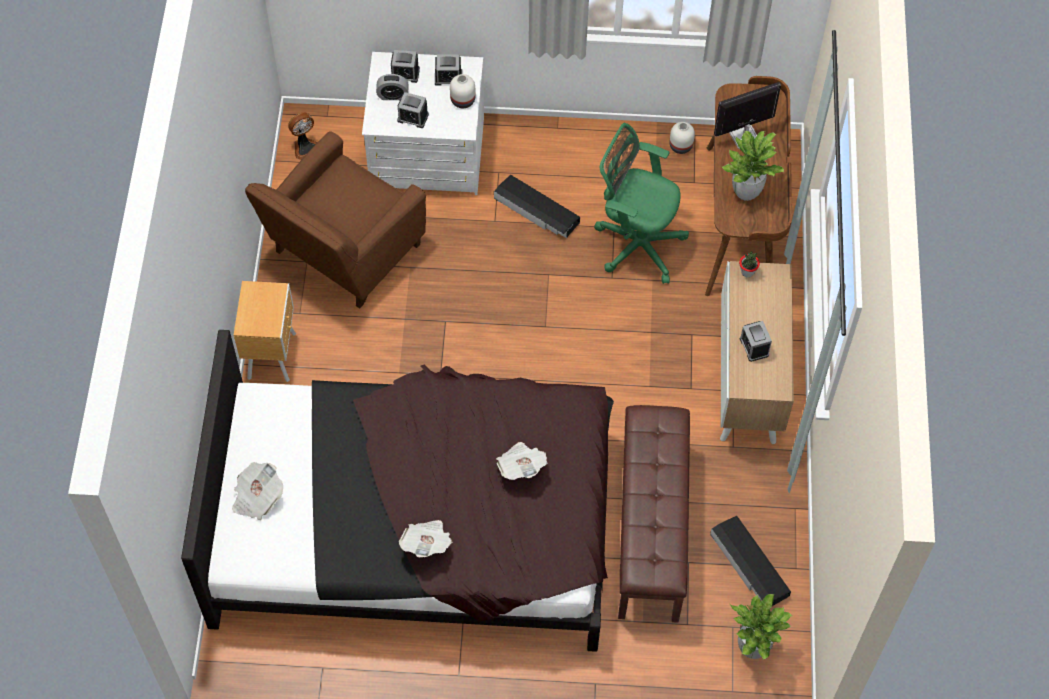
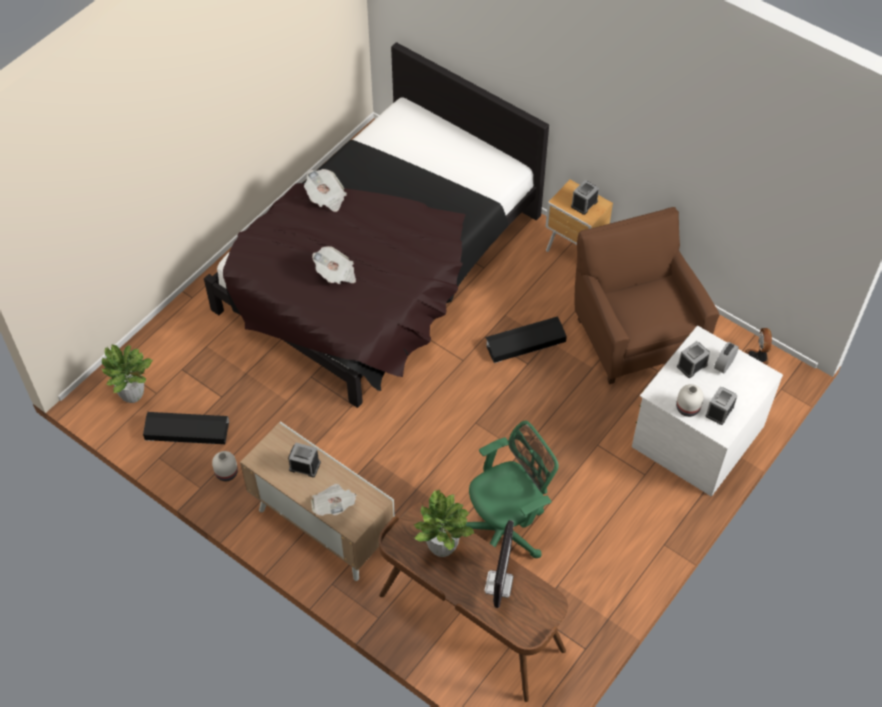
camera: 125 degrees right, 5 degrees down
(257, 497) = (435, 138): newspaper -> newspaper (334, 505)
(405, 74) = (743, 384): alarm clock -> alarm clock (584, 204)
(536, 211) = (587, 479): black storage box -> black storage box (525, 342)
(649, 528) = (265, 389): brown bench -> none
(681, 145) = (581, 629): white vase -> white vase (227, 473)
(747, 272) = (372, 505): potted plant -> none

